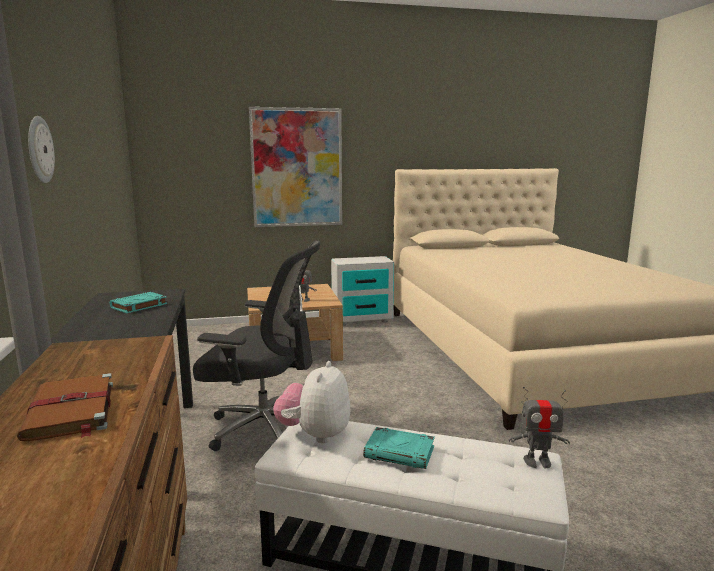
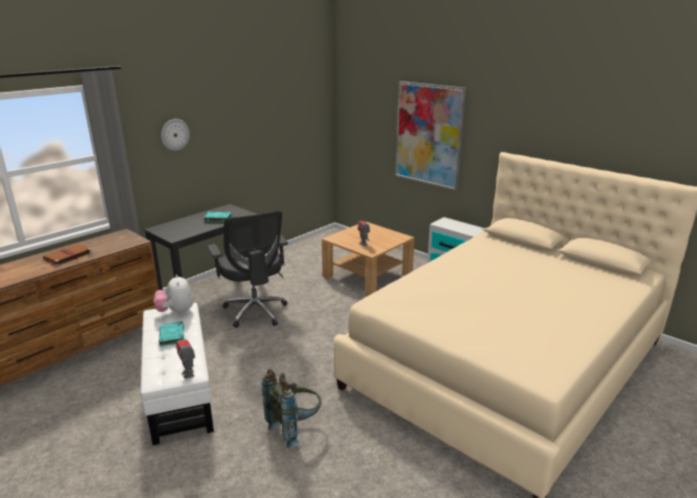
camera: 55 degrees right, 10 degrees up
(315, 434) = (176, 312): plush toy -> plush toy turned 90 degrees counterclockwise
(571, 479) = (295, 427): none -> grey backpack

